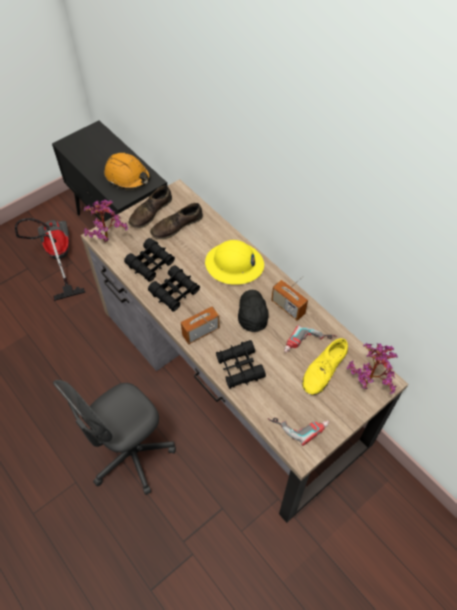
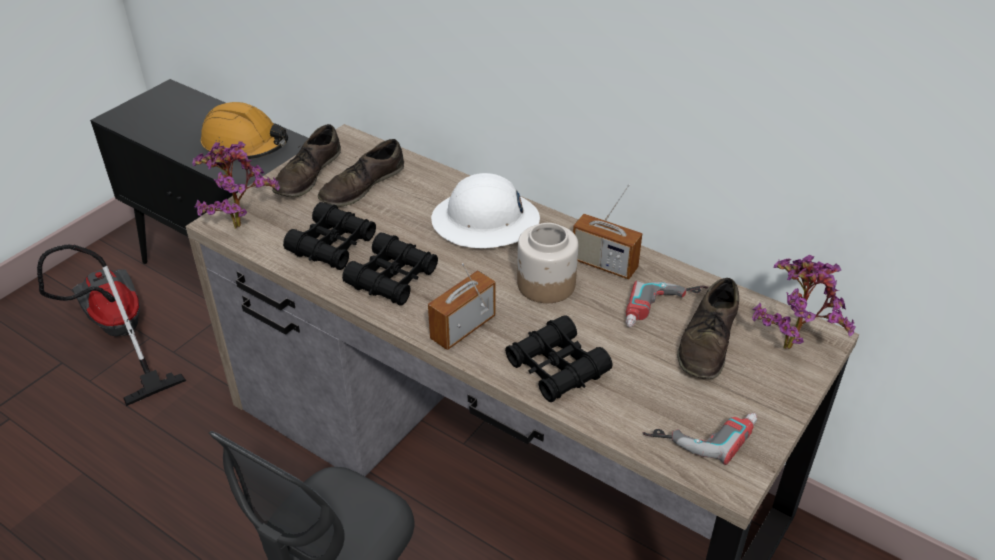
camera: 15 degrees left, 15 degrees down
(234, 265) = (485, 222): yellow hard hat -> white hard hat
(252, 314) = (545, 285): black cap -> jar
(324, 370) = (708, 342): yellow shoe -> brown shoe

